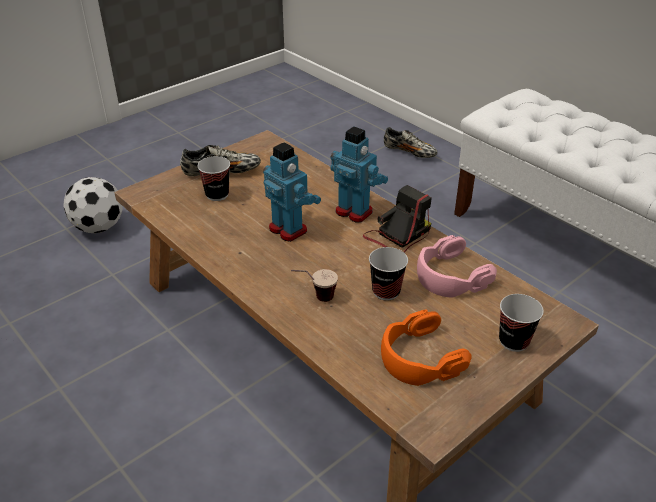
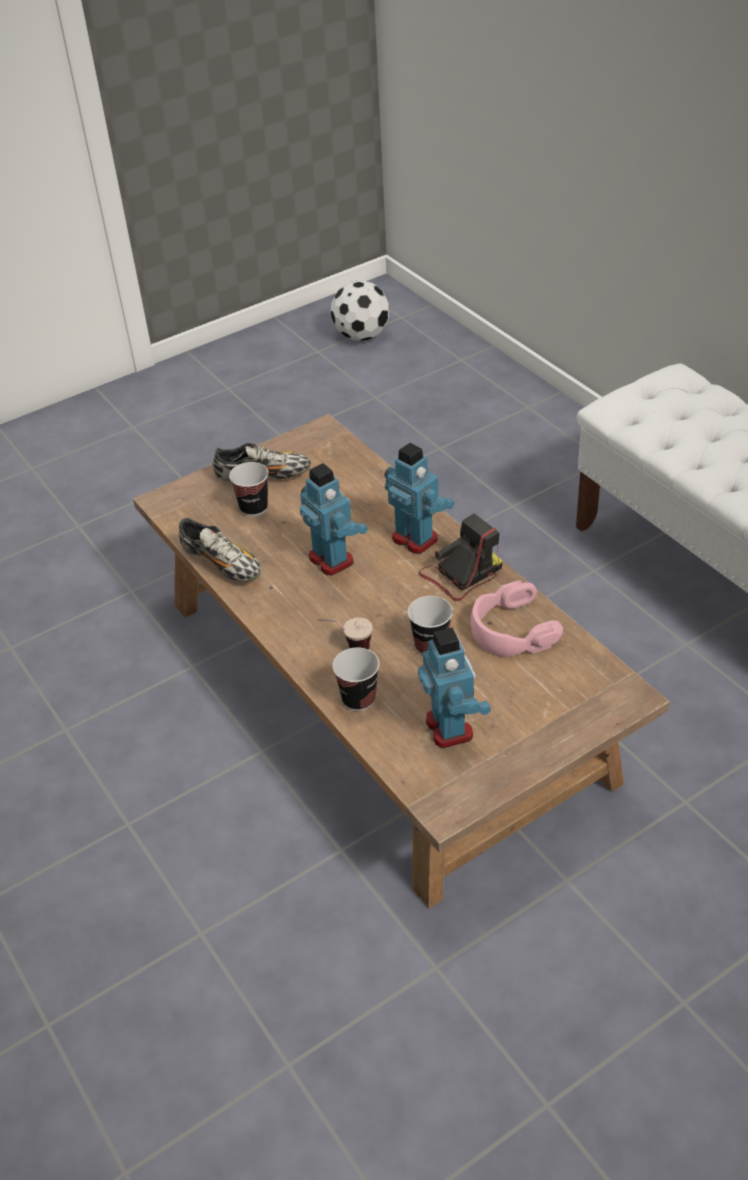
camera: 10 degrees right, 5 degrees up
(99, 227) = (118, 525): football -> football (361, 335)
(409, 152) = (536, 430): shoe -> shoe (222, 564)
(419, 358) = (450, 727): orange headphones -> toy robot
(513, 341) = (563, 715): cup -> cup (359, 699)

